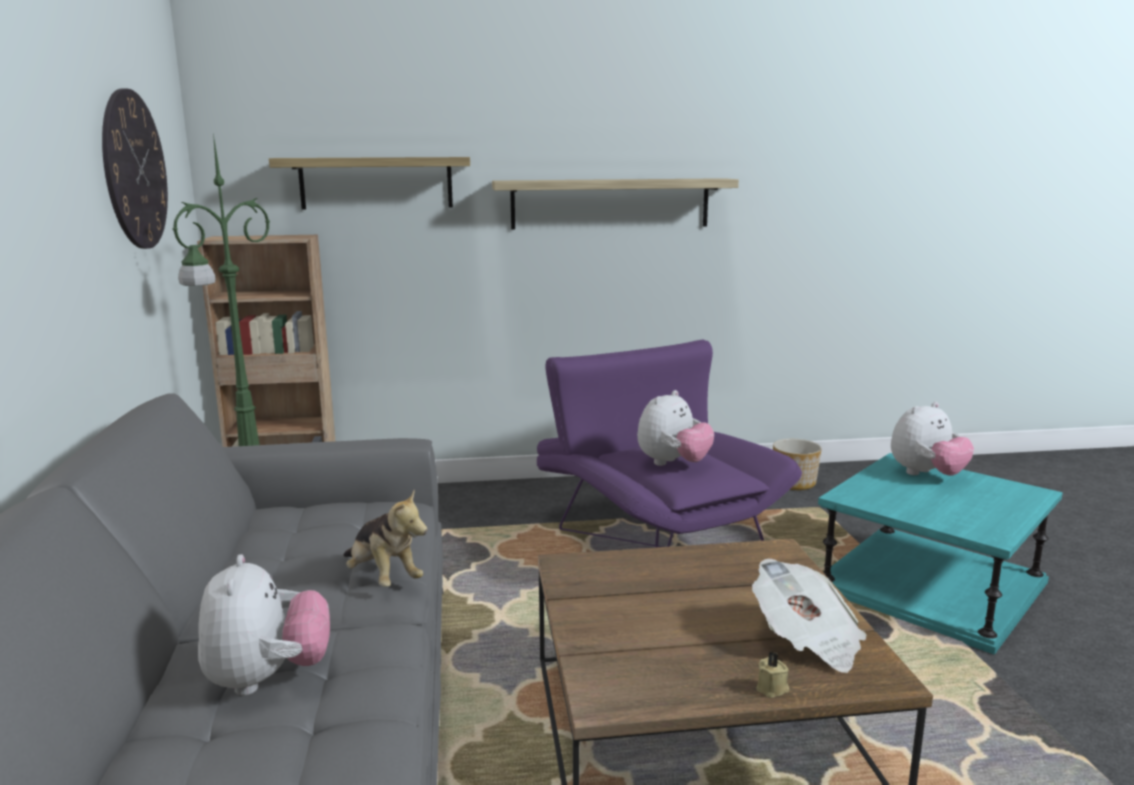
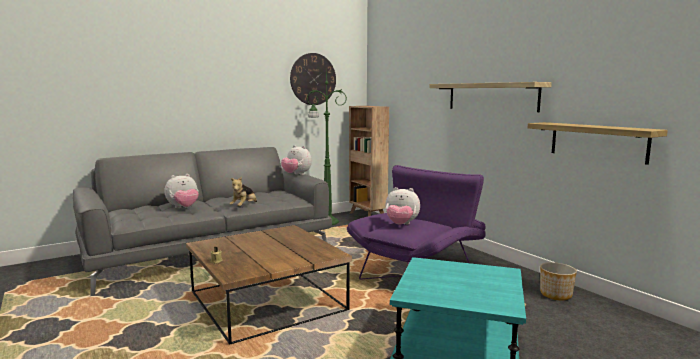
camera: 65 degrees right, 5 degrees down
(376, 183) = (409, 85): shelf -> shelf (597, 142)
(807, 641) = (254, 264): newspaper -> none
(926, 475) = (491, 278): plush toy -> plush toy (296, 175)

